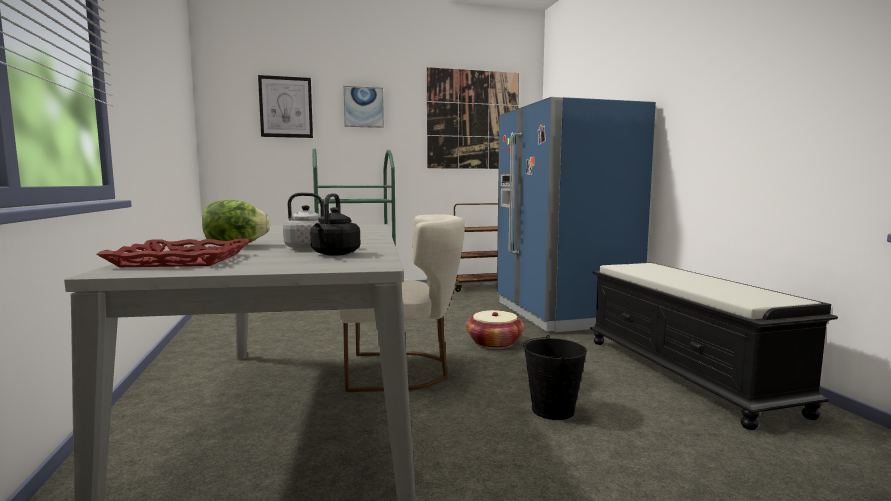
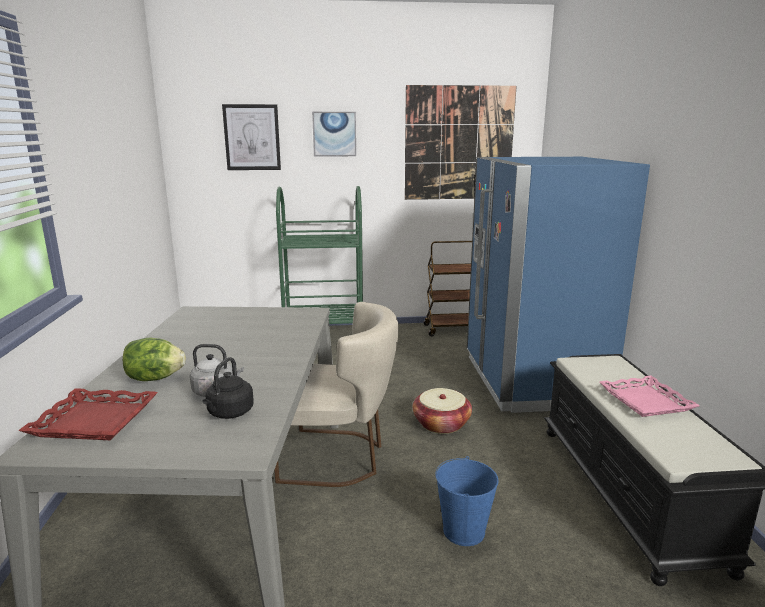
camera: 10 degrees right, 10 degrees up
(553, 410) = (464, 531): black bucket -> blue bucket
(694, 279) = (645, 401): none -> pink tray

